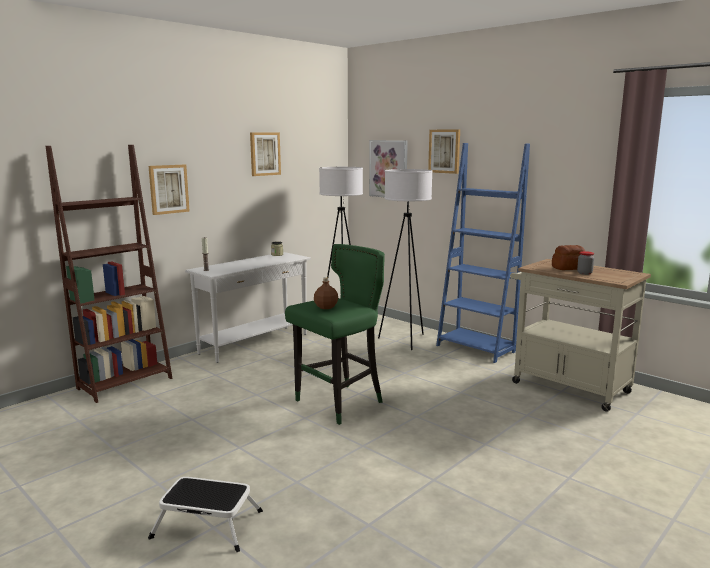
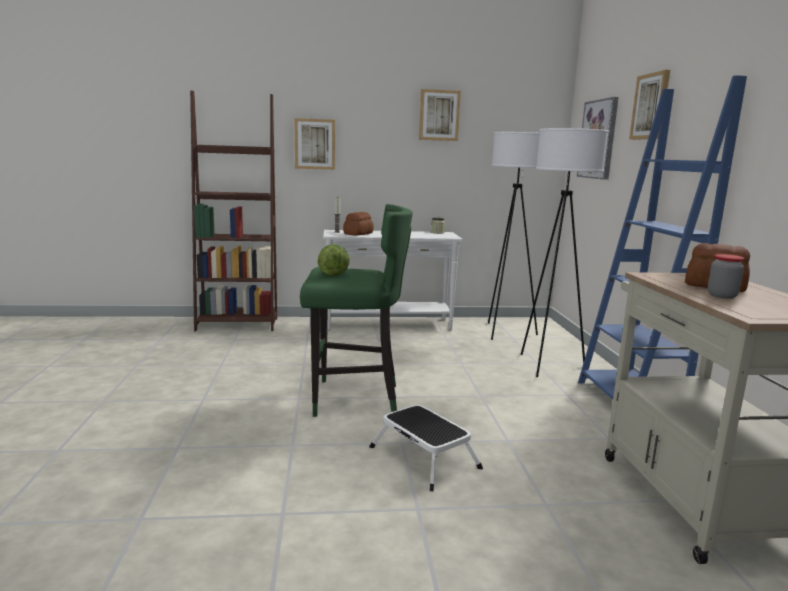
camera: 40 degrees right, 0 degrees up
(207, 524) = (59, 446): black step ladder -> black step ladder (423, 457)
(228, 268) = (357, 234): none -> bread
(326, 307) = (333, 273): brown bottle -> lettuce

